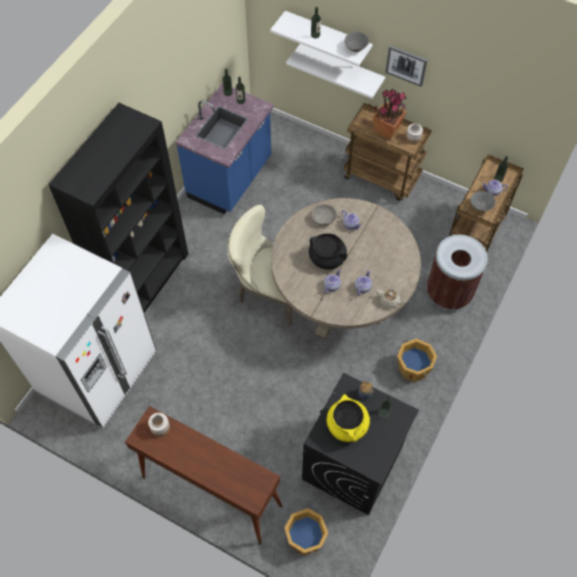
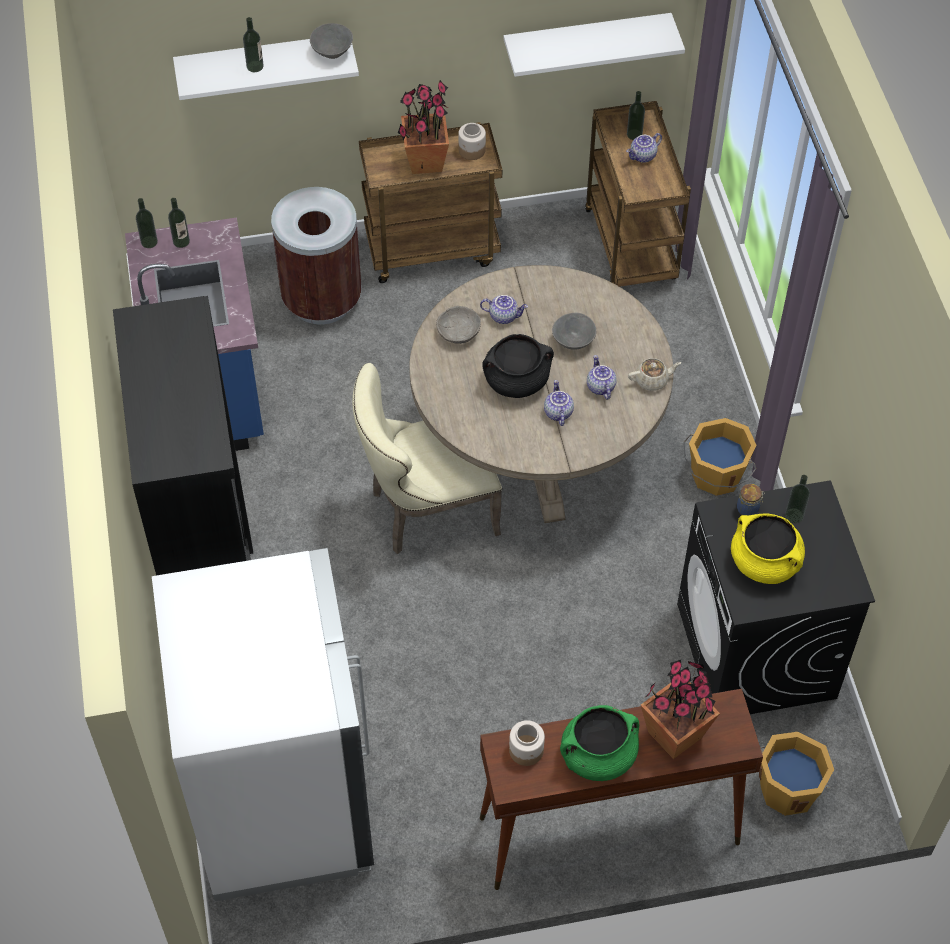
camera: 40 degrees left, 5 degrees down
(187, 455) = (598, 756): none -> green cooking pot
(229, 473) = (675, 734): none -> potted plant
(341, 68) = (300, 104): white shelf -> white shelf (586, 40)
(406, 65) = (417, 38): picture -> none
(449, 293) = (669, 345): brown trash can -> brown trash can (322, 299)
(481, 206) = (647, 185): grey bowl -> grey bowl (574, 341)

